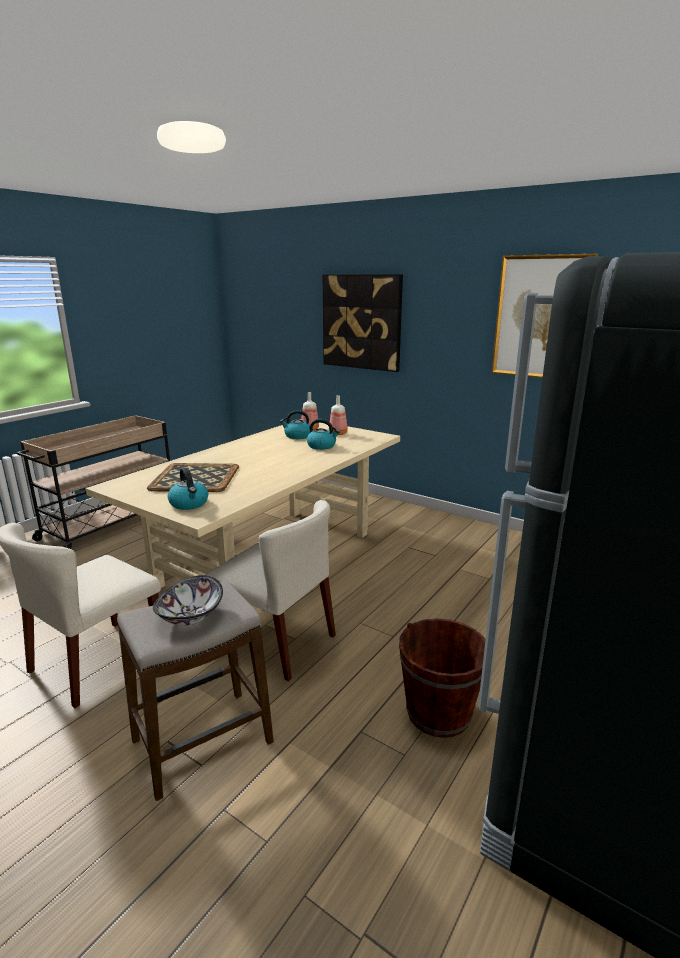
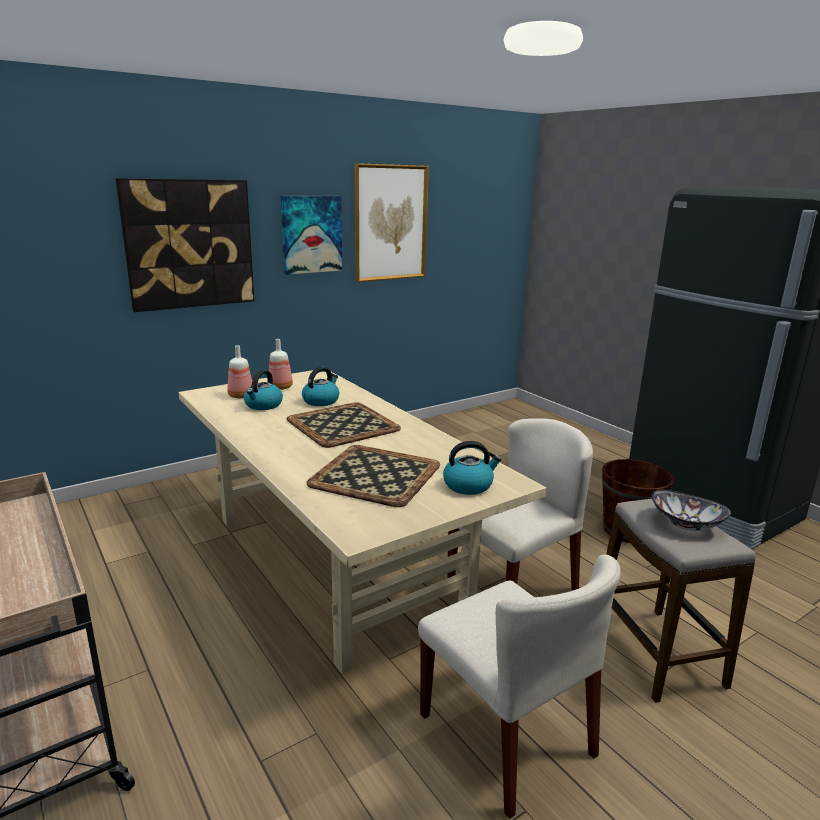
camera: 70 degrees left, 0 degrees up
(279, 458) = (344, 425): none -> tray
(453, 322) = (311, 234): none -> picture

